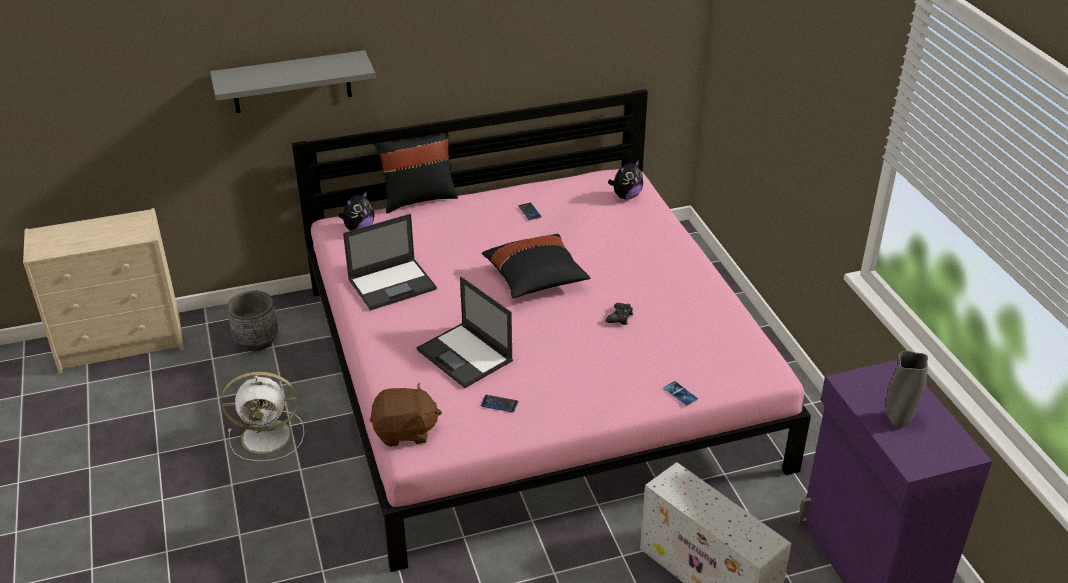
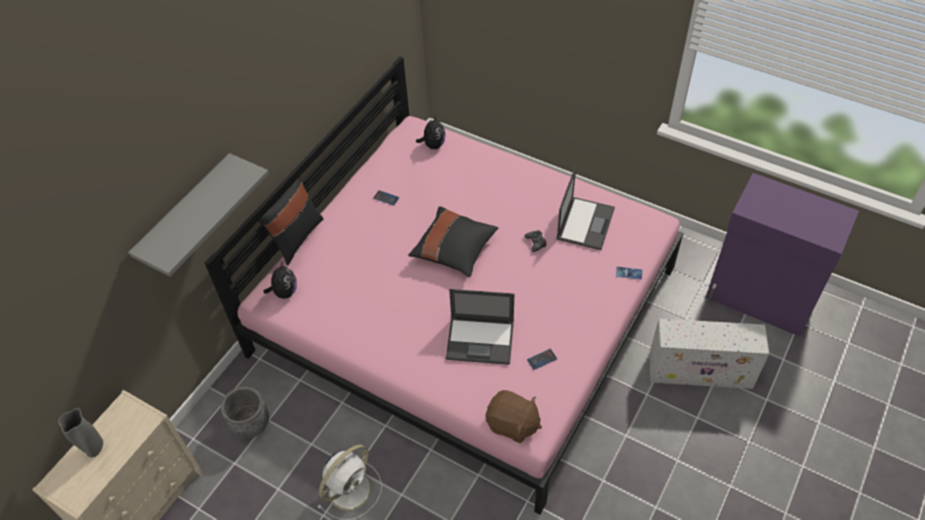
camera: 40 degrees left, 15 degrees up
(393, 284) = (366, 320): laptop -> laptop (585, 223)
(405, 432) = (512, 424): brown plush toy -> brown plush toy turned 75 degrees clockwise
(898, 420) = (795, 216): grey vase -> grey vase (94, 448)

